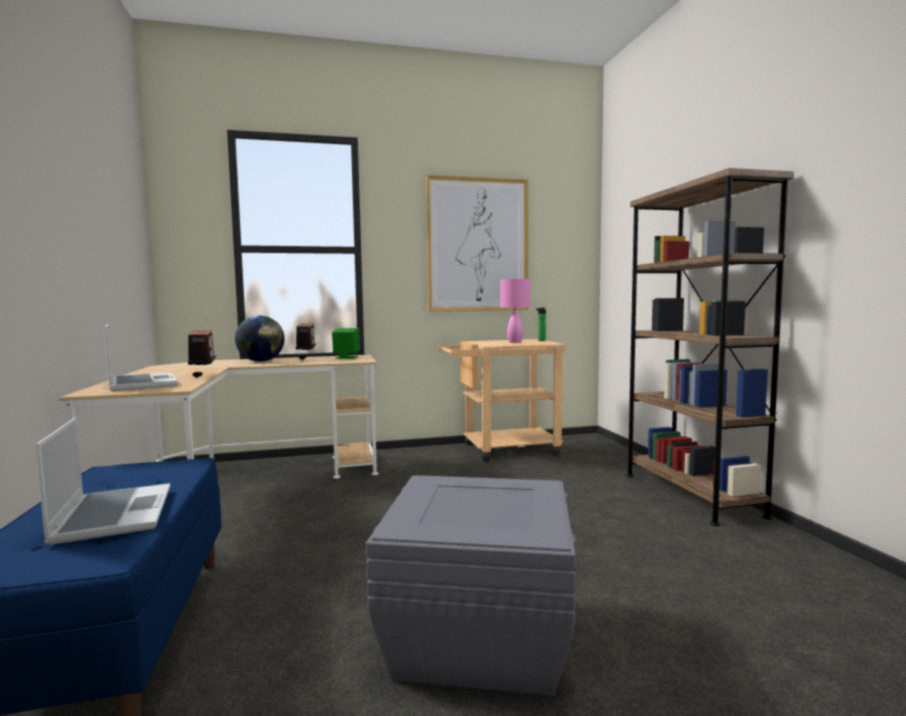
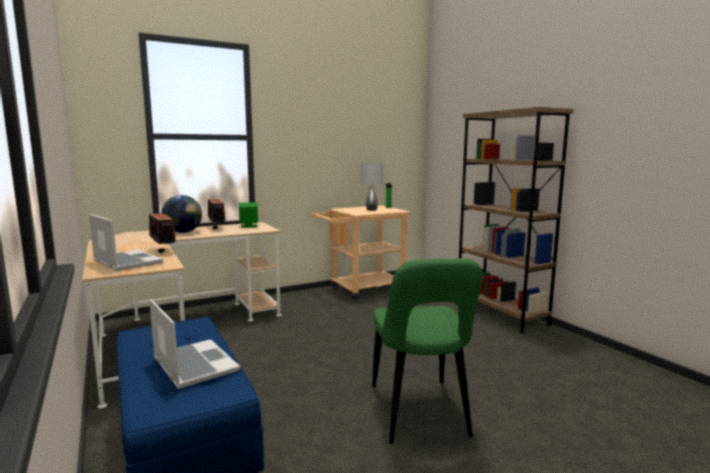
camera: 15 degrees left, 5 degrees up
(477, 635) = (419, 414): grey storage box -> green chair
(478, 245) = (340, 134): picture -> none
(515, 342) = (372, 210): pink table lamp -> grey table lamp

